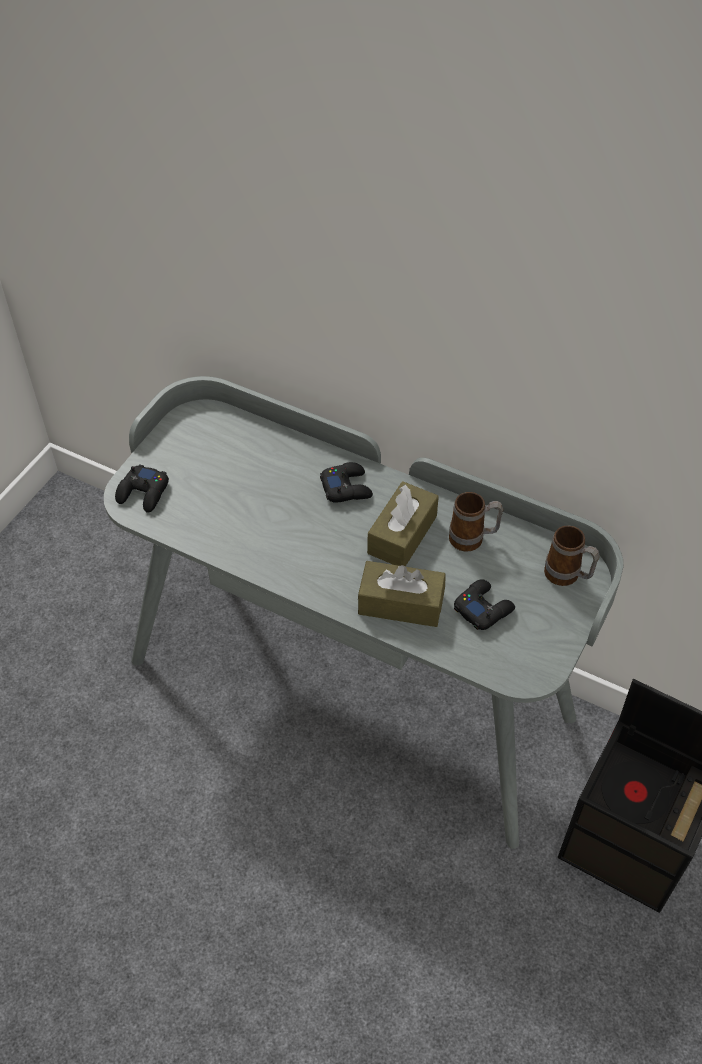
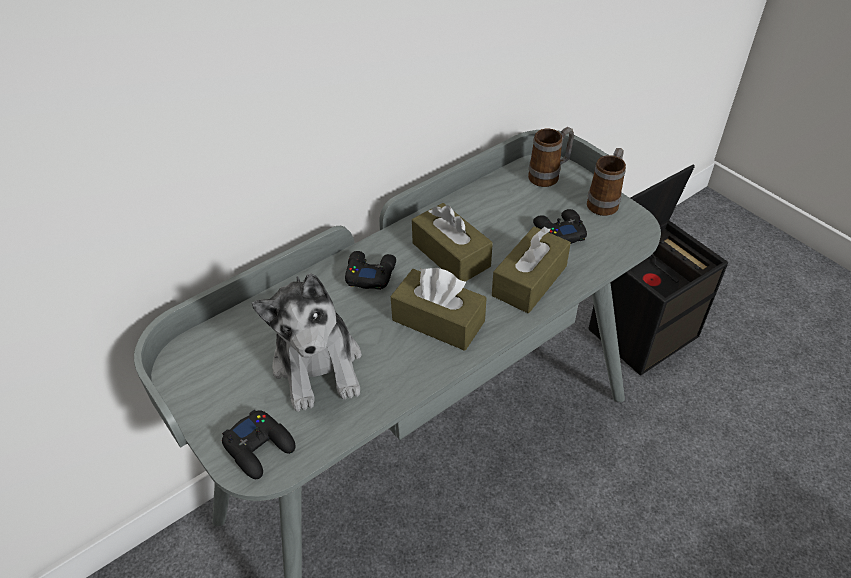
camera: 65 degrees left, 5 degrees down
(232, 494) = (318, 365): none -> plush toy
(316, 553) = (438, 321): none -> brown tissue box
(473, 539) = (482, 214): mug -> mug (605, 202)

